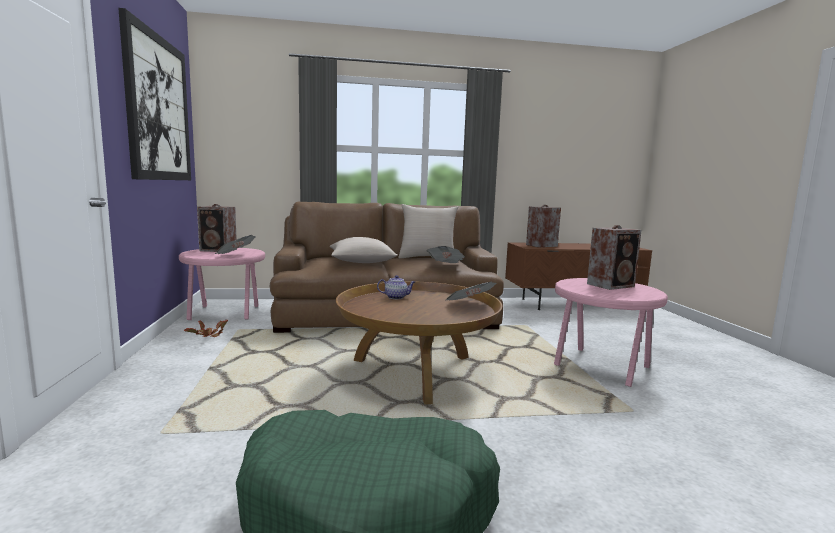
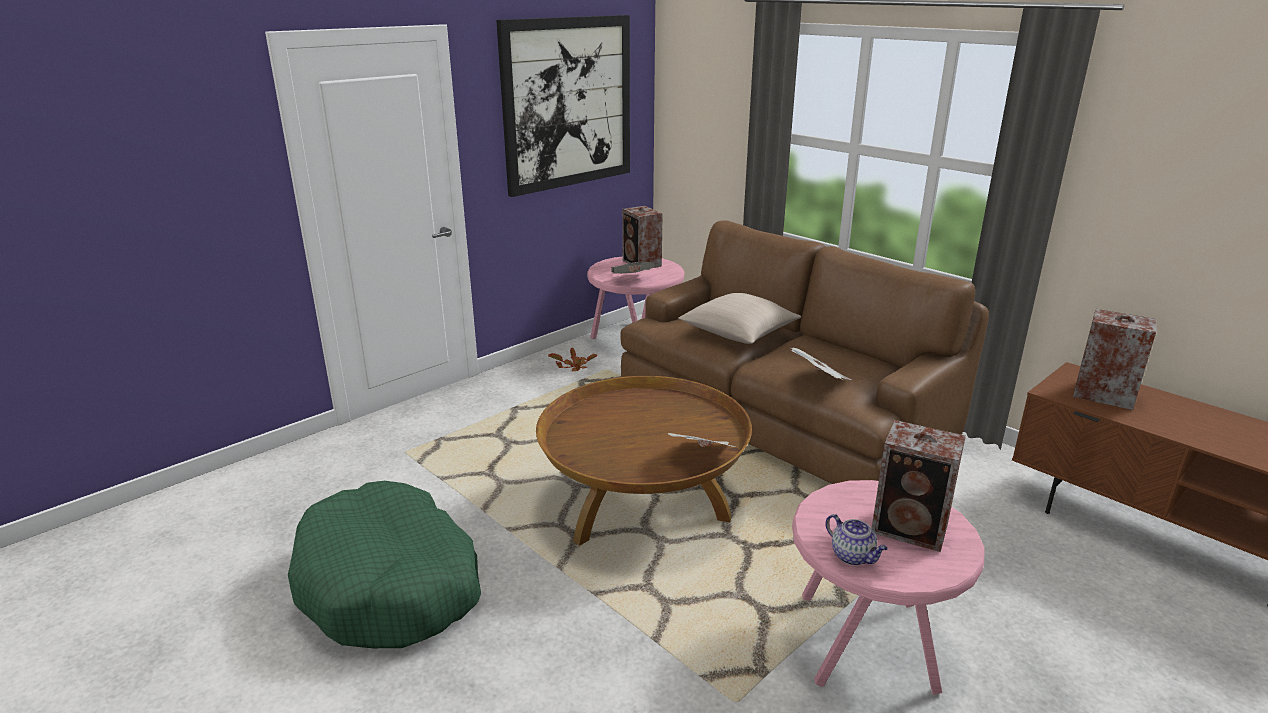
camera: 55 degrees right, 15 degrees up
(396, 297) = (666, 407): teapot -> teapot (853, 556)
(427, 258) = (847, 352): beige pillow -> none

